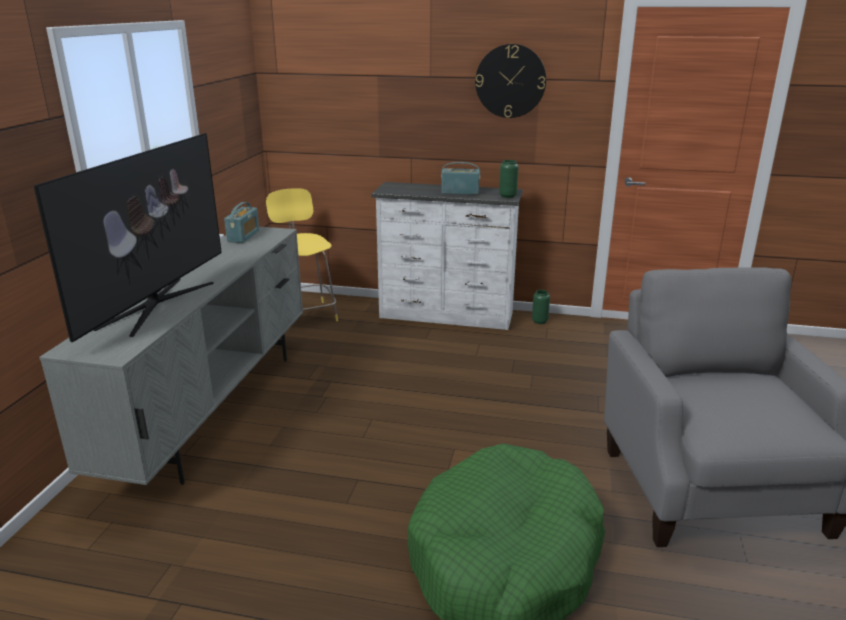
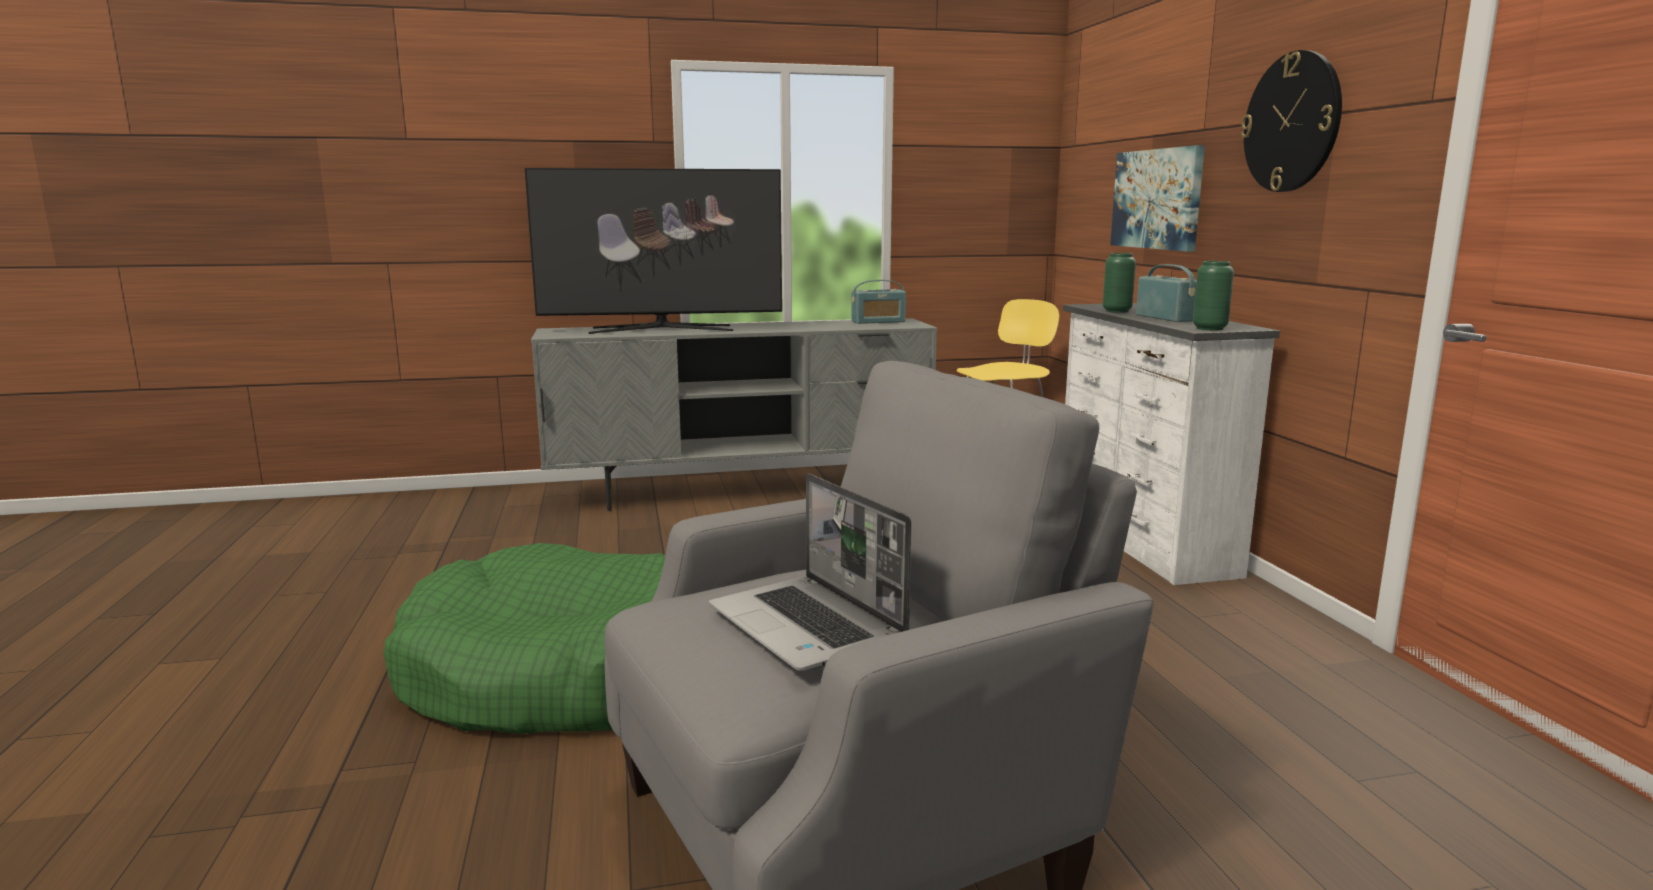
camera: 65 degrees right, 10 degrees down
(392, 116) = (1157, 199): none -> picture
(539, 321) = (1255, 603): green vase -> green vase (1117, 311)
(759, 401) = (809, 626): none -> laptop

